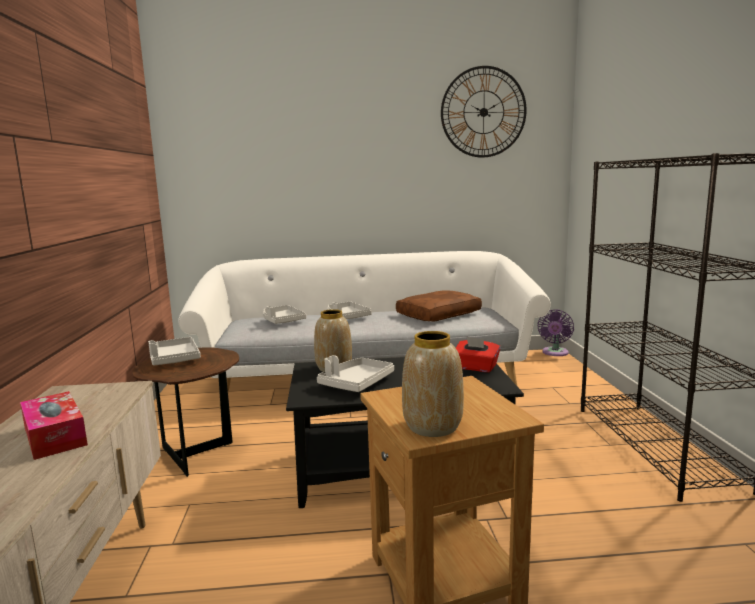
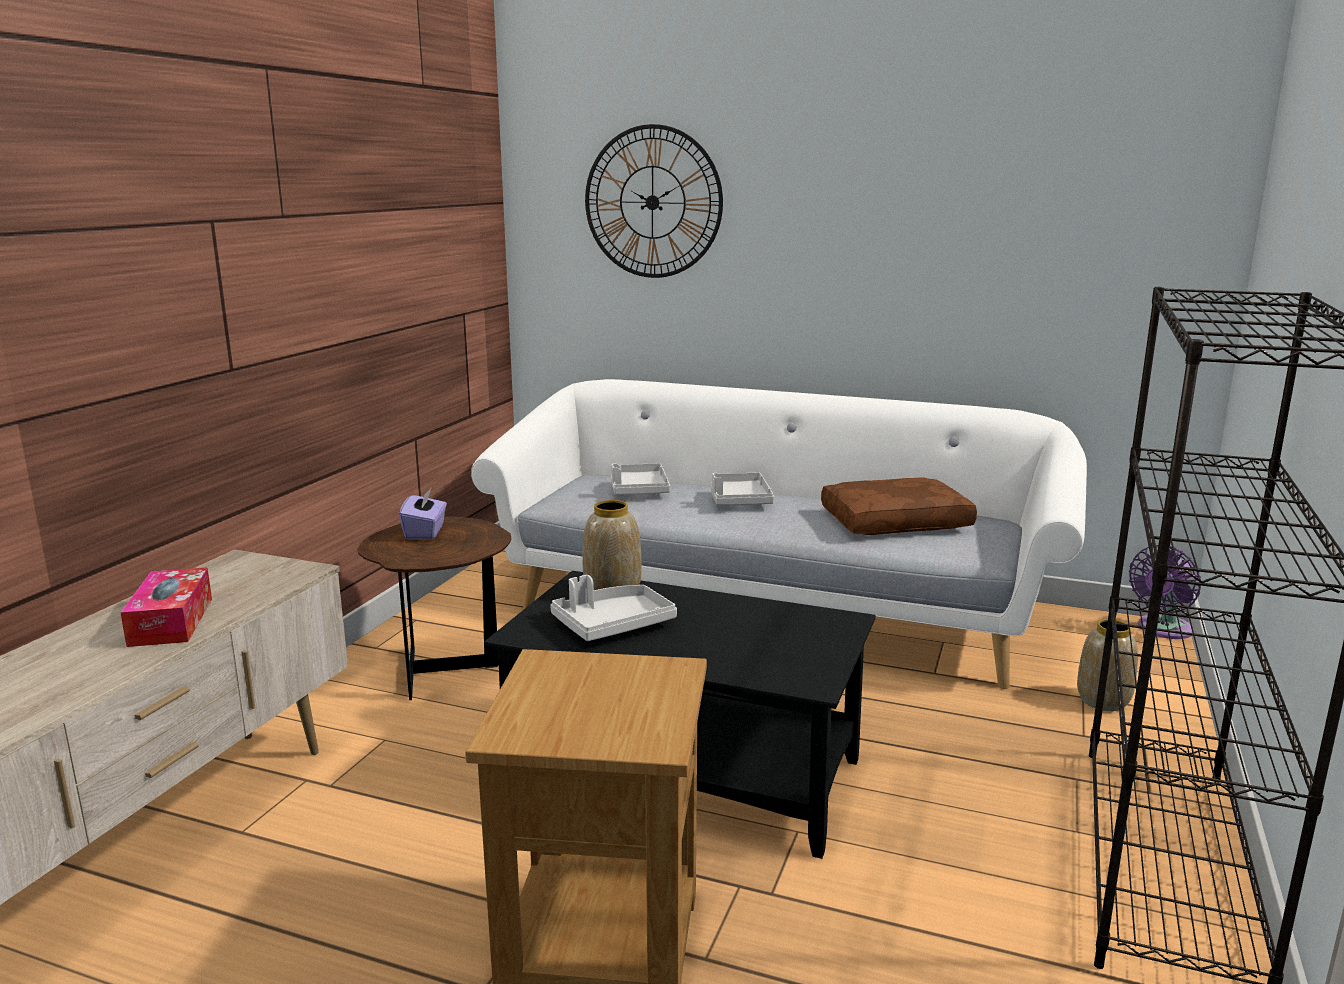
camera: 25 degrees right, 5 degrees up
(174, 359) = (425, 532): grey tray -> purple tissue box
(432, 426) = (537, 725): vase -> vase (1102, 700)
(476, 368) = (819, 639): red tissue box -> none
(483, 112) = (1063, 142): wall clock -> wall clock (652, 202)

